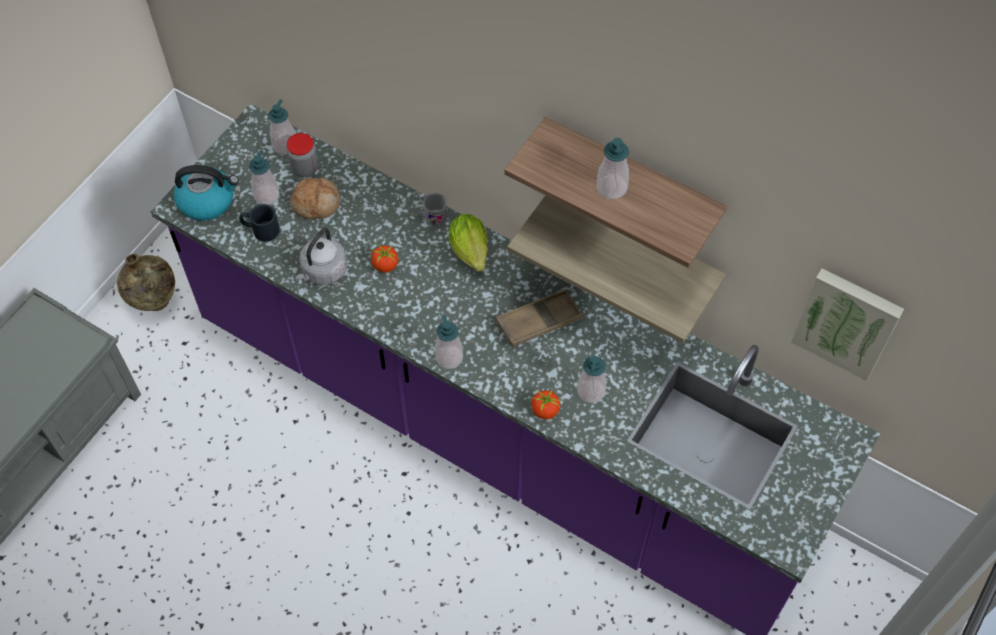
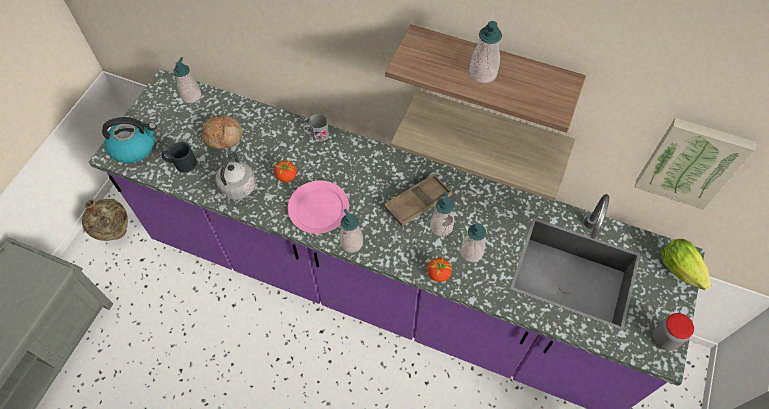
camera: 10 degrees left, 0 degrees up
(266, 195) = (182, 136): soap dispenser -> soap dispenser (441, 227)
(305, 168) = (210, 111): jar -> jar (664, 339)
(416, 310) = (318, 208): none -> pink plate
(471, 254) = (353, 158): lettuce -> lettuce (682, 272)

